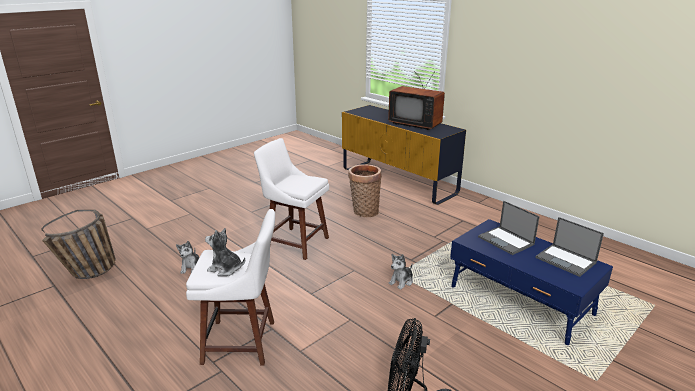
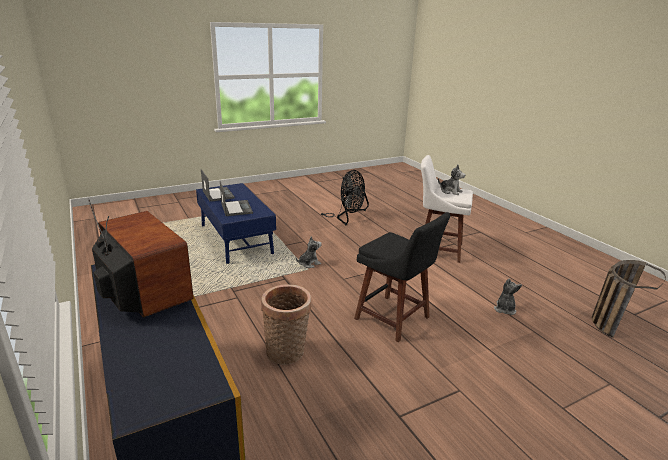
camera: 165 degrees left, 0 degrees up
(295, 242) = (394, 319): white stool -> black stool

